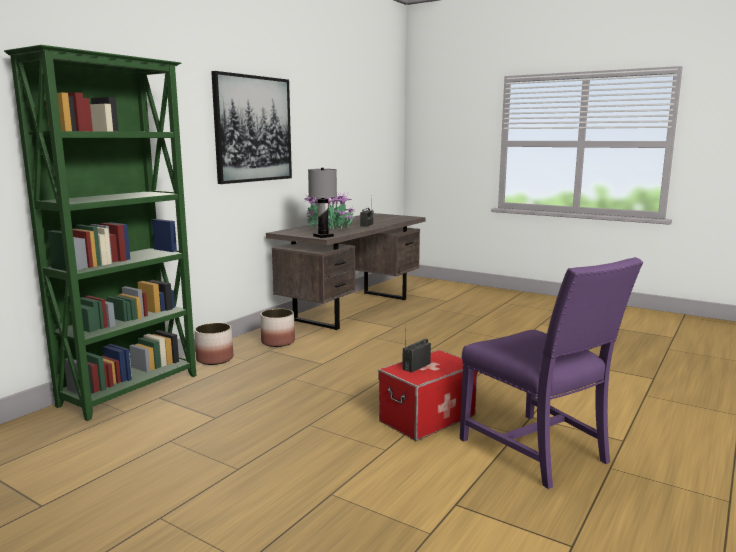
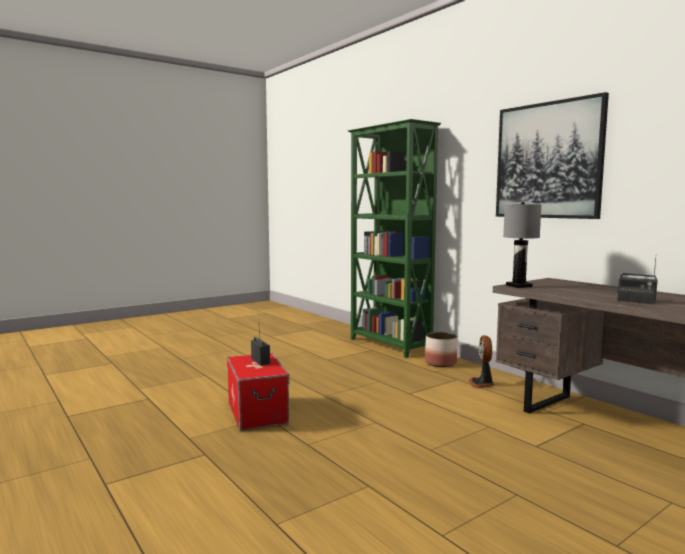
camera: 110 degrees right, 5 degrees down
(278, 342) = (482, 384): planter -> fan
(329, 227) = (598, 290): potted plant -> none
(538, 451) = (154, 438): purple chair -> none

